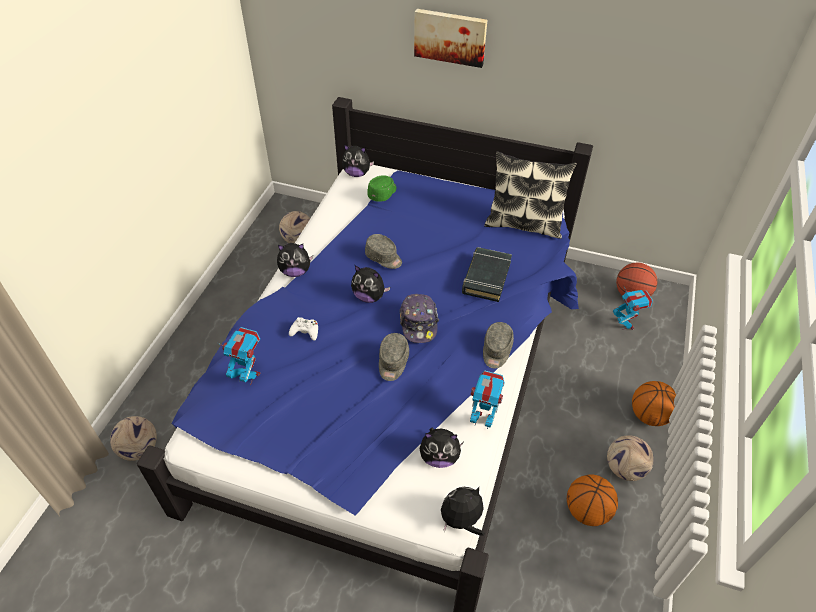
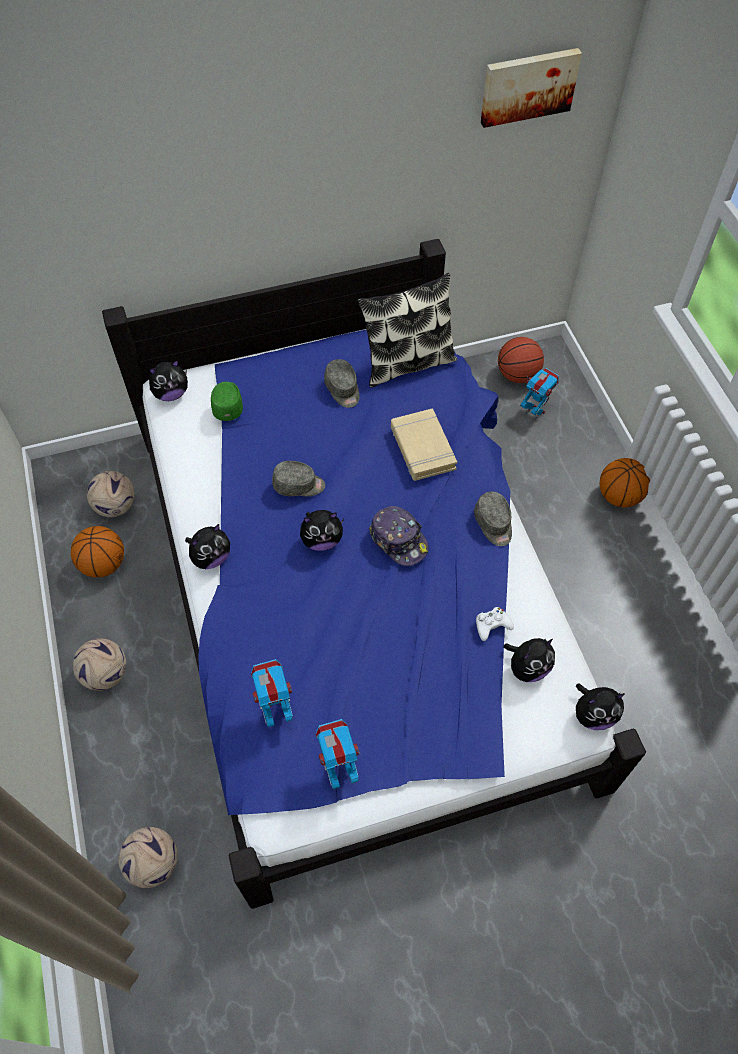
camera: 35 degrees left, 10 degrees up
(305, 331) = (291, 622): white game controller -> white game controller (492, 625)
(393, 362) = (409, 599): grey cap -> grey cap (343, 390)
(450, 37) = (239, 183): picture -> picture (528, 86)
(461, 521) = (593, 714): plush toy -> plush toy turned 135 degrees counterclockwise
(483, 419) = (535, 604): toy robot -> toy robot (339, 768)
(486, 277) = (422, 448): black book -> beige book
(587, 511) = (633, 625): basketball -> basketball (104, 564)
(624, 469) = (635, 563): football -> football (106, 675)

